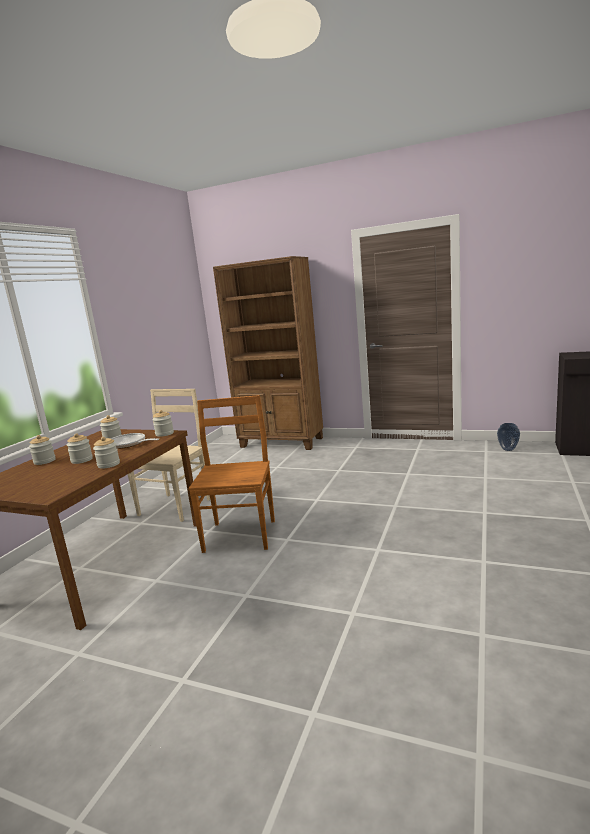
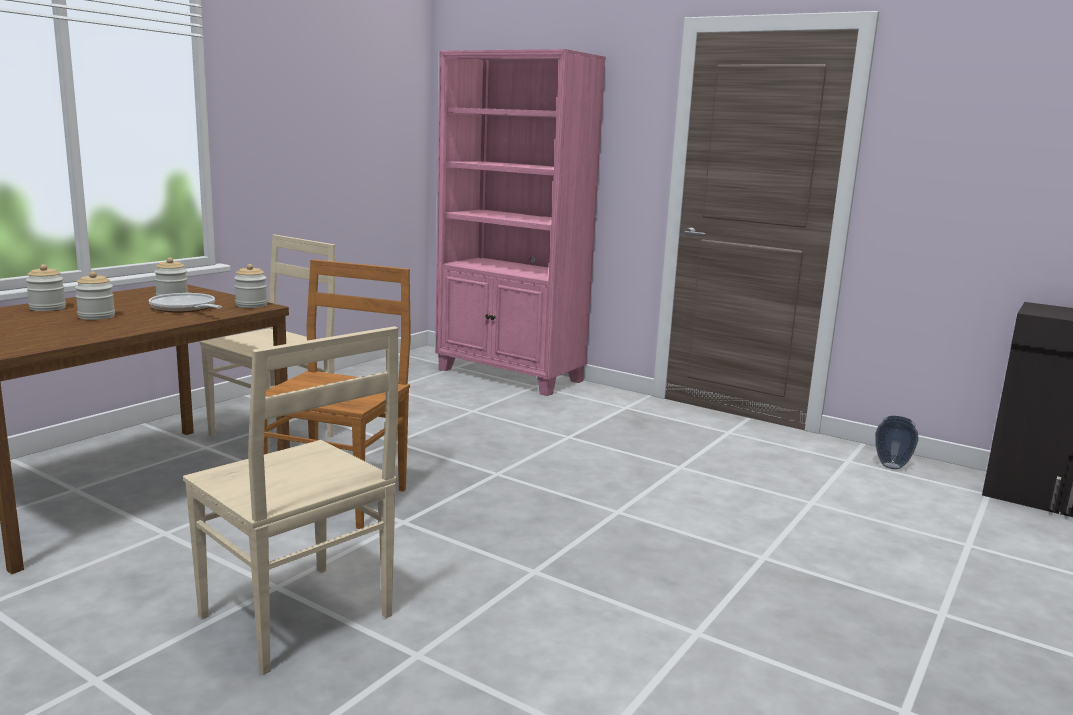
camera: 10 degrees right, 0 degrees up
(108, 464) = (123, 329): jar -> none
(272, 610) = (298, 618): none -> beige chair
(282, 442) = (510, 375): brown bookcase -> pink bookcase

